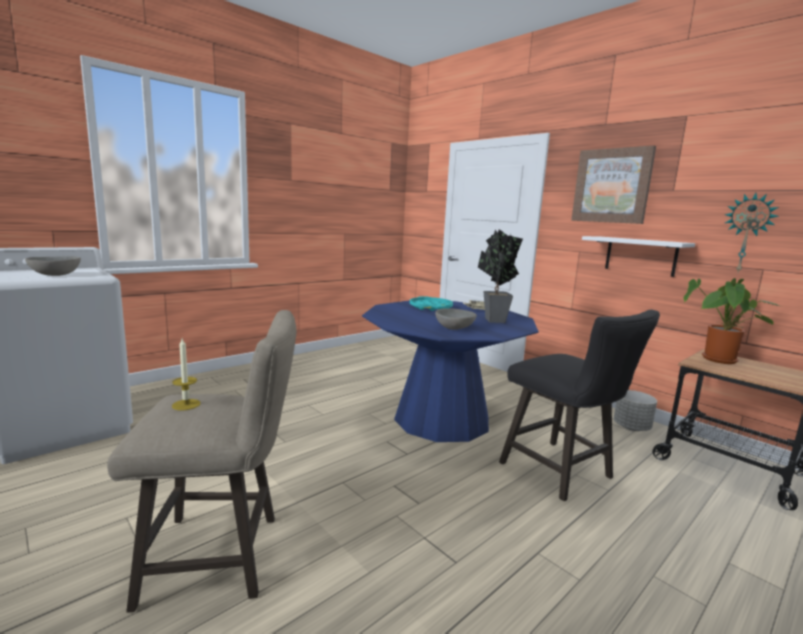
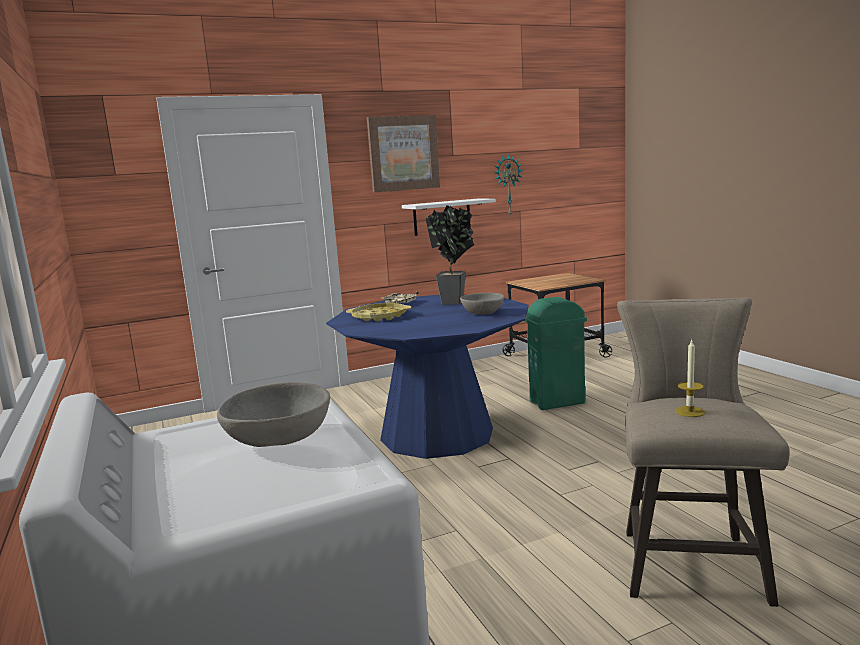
camera: 70 degrees left, 0 degrees up
(430, 307) = (379, 317): turquoise tray -> yellow tray
(562, 473) = (557, 402): black stool -> green trash can
(632, 427) = (489, 367): grey planter -> none
(719, 361) = (536, 282): potted plant -> none

